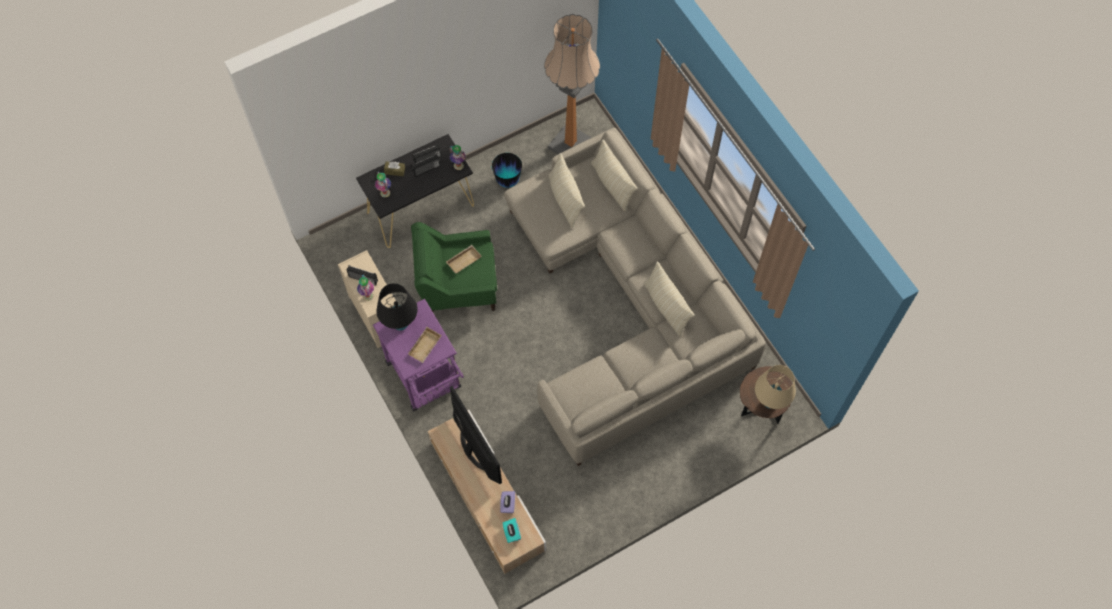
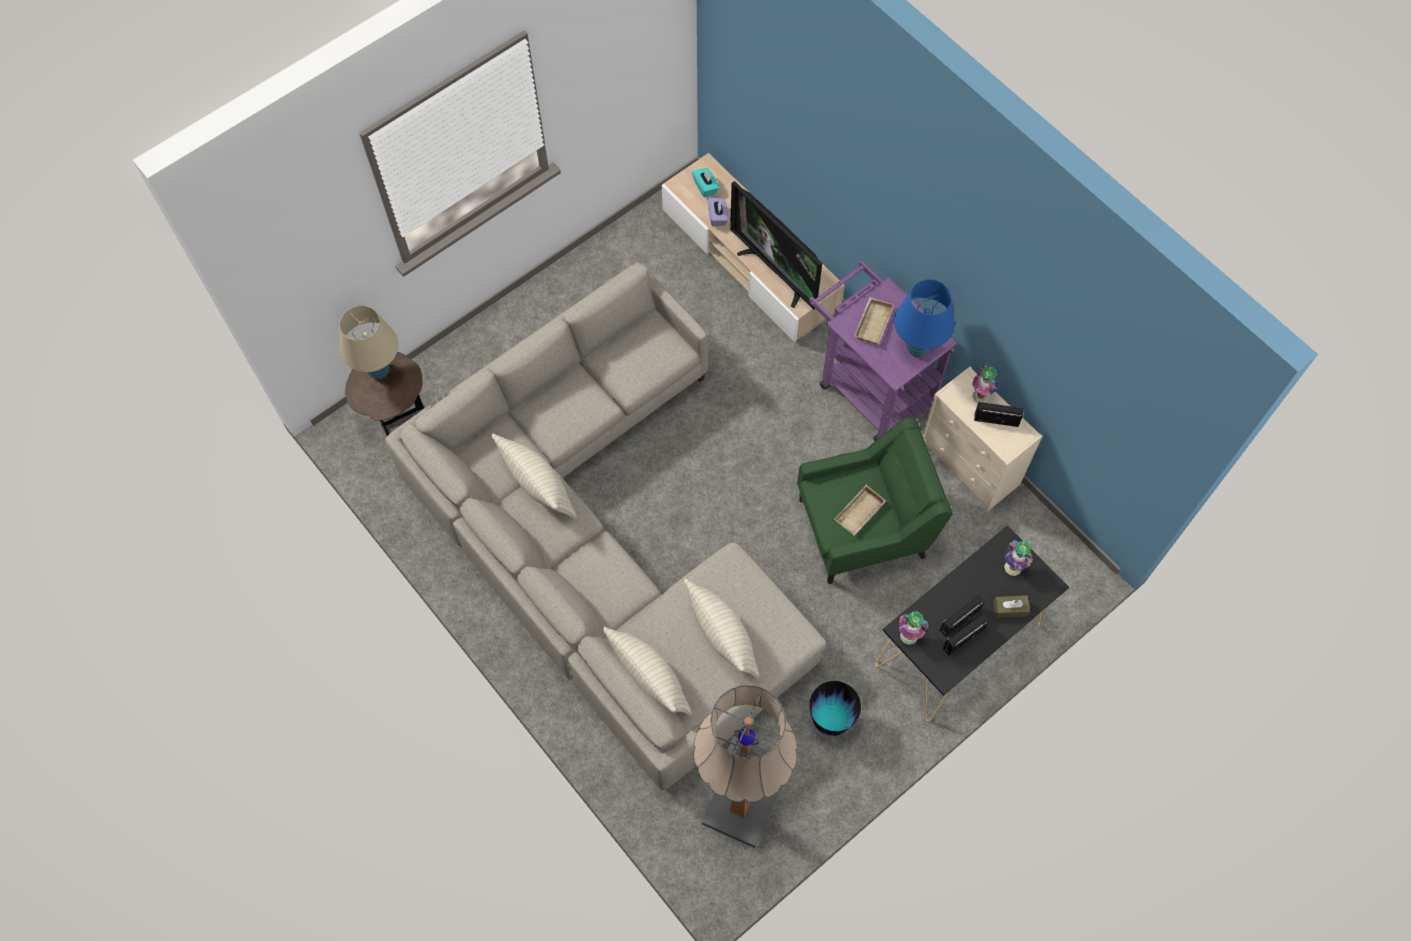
camera: 170 degrees right, 0 degrees up
(401, 324) = (917, 348): black table lamp -> blue table lamp

